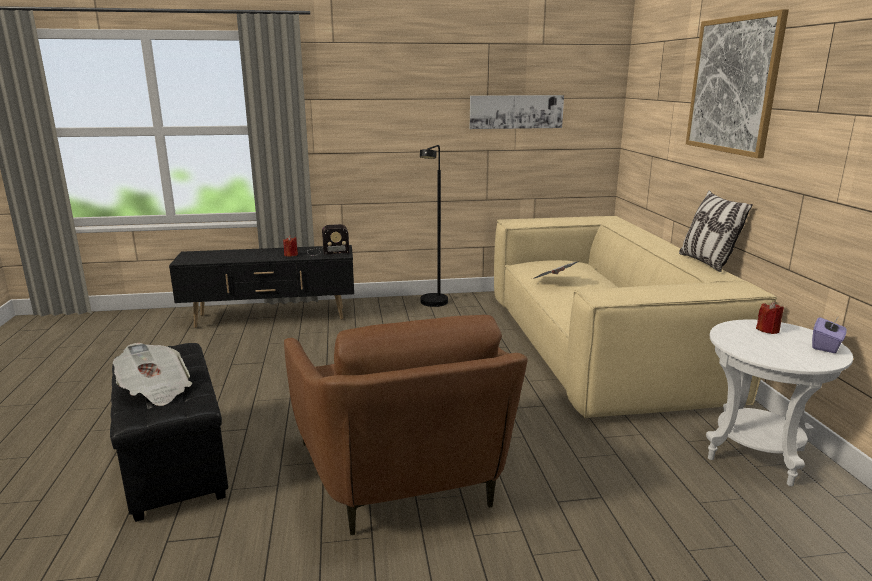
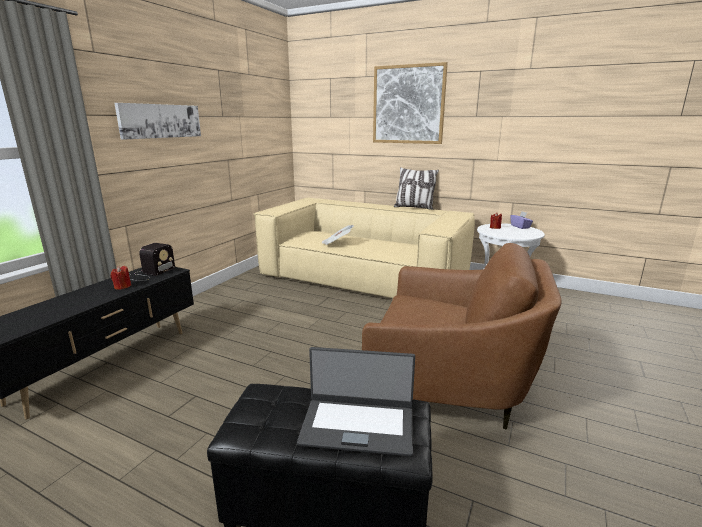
camera: 55 degrees left, 0 degrees up
(156, 390) = (358, 425): newspaper -> laptop
(433, 304) = (226, 295): black floor lamp -> none
(516, 111) = (241, 127): picture -> picture (160, 121)

